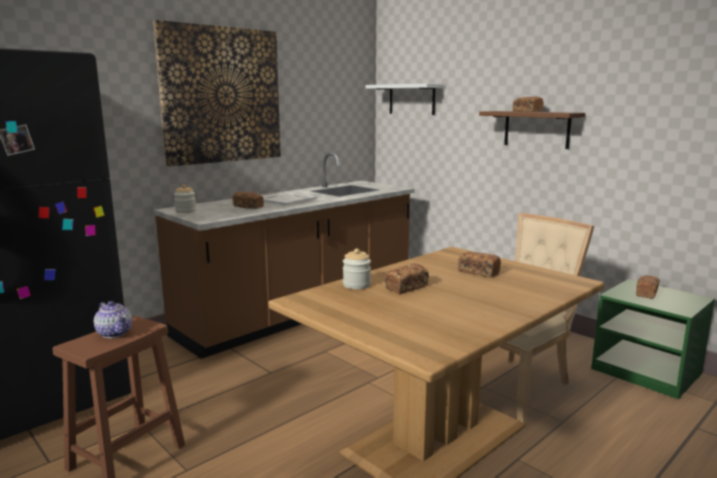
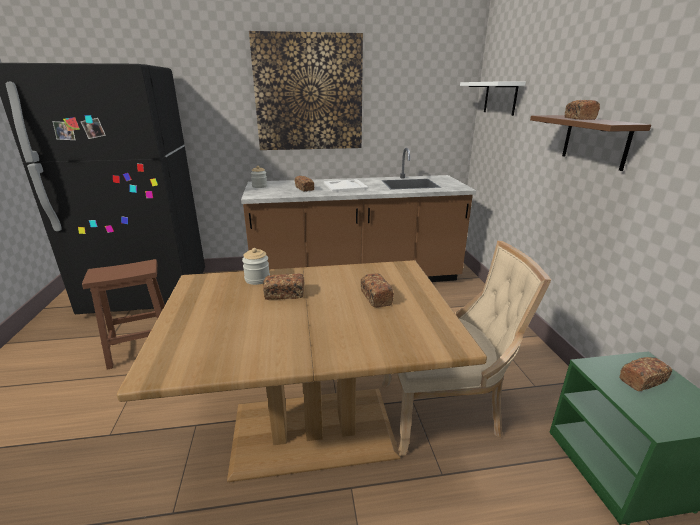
camera: 35 degrees right, 10 degrees up
(114, 333) = (125, 269): teapot -> none

